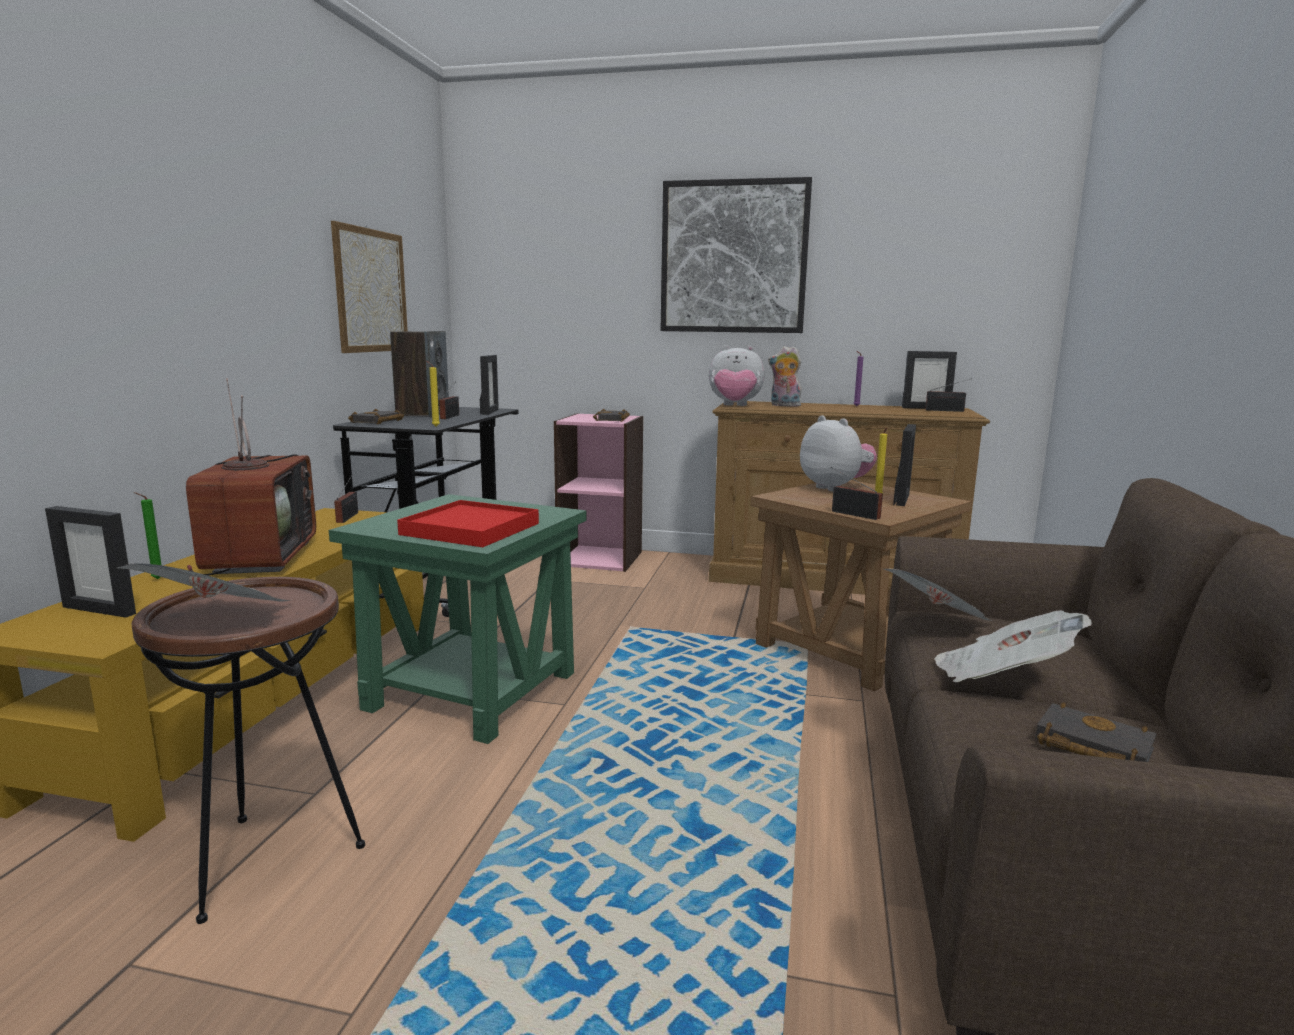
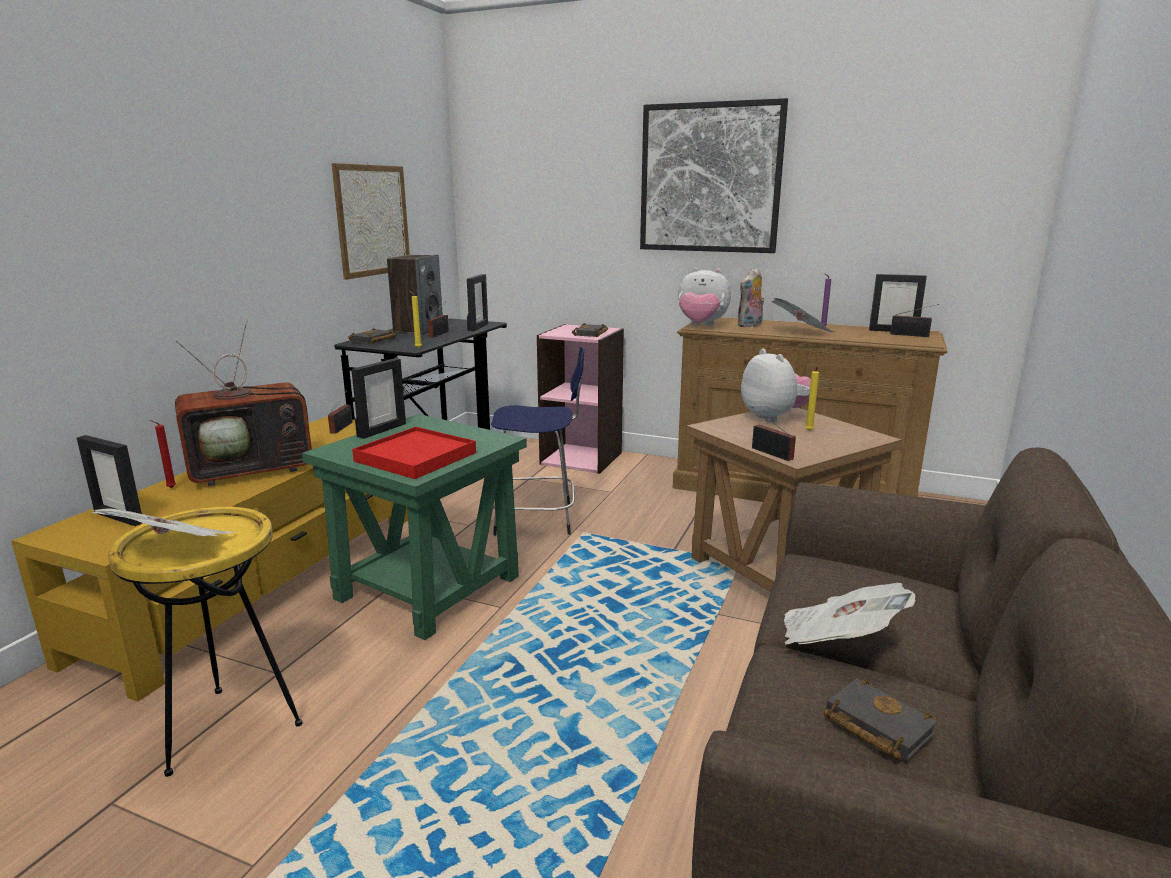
camera: 10 degrees right, 5 degrees up
(155, 579) = (170, 488): green candle -> red candle
(258, 557) = (255, 468): television -> television turned 60 degrees clockwise
(270, 859) = (230, 727): brown side table -> yellow side table
(573, 616) = (537, 518): none -> blue stool
(784, 405) = (750, 325): plush toy -> plush toy turned 75 degrees counterclockwise
(901, 499) = (830, 435): picture frame -> picture frame (382, 430)
(938, 623) = (810, 574): newspaper -> newspaper (801, 332)

